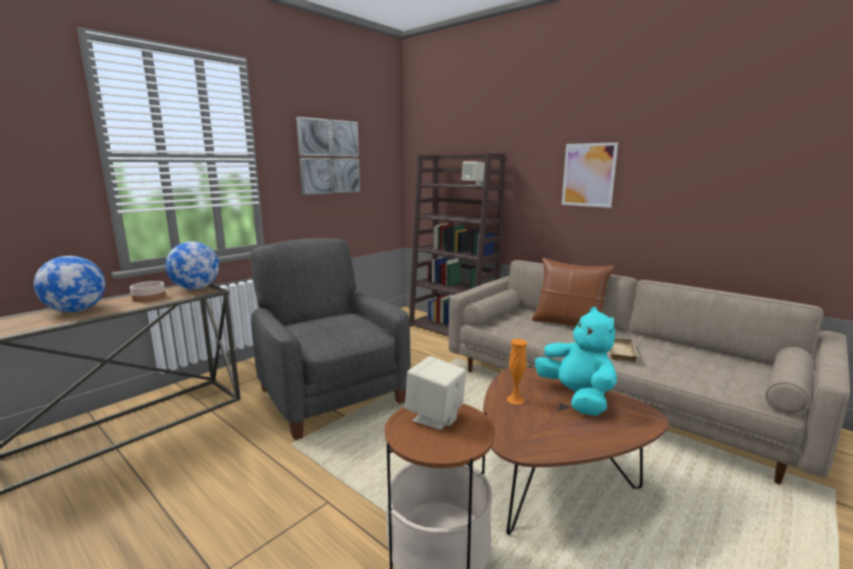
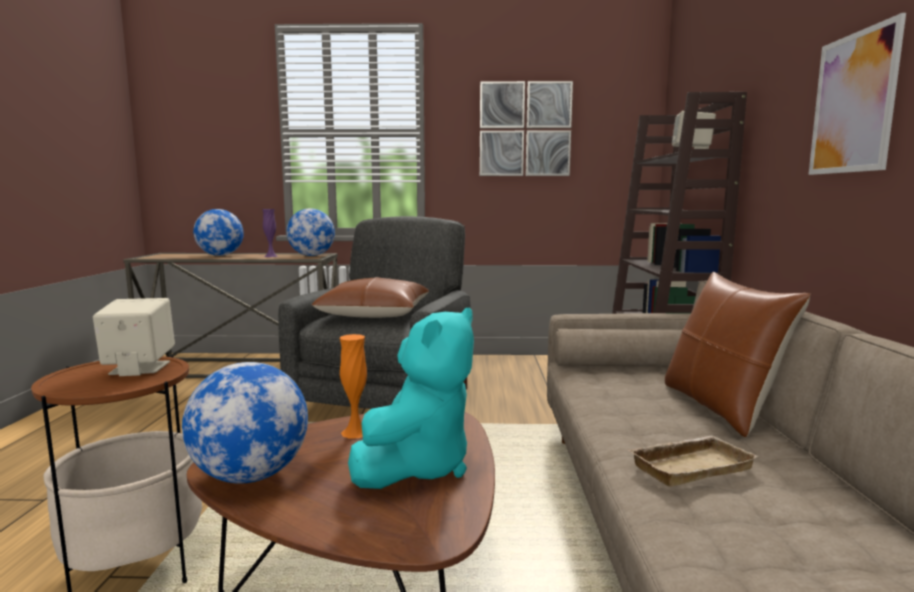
camera: 50 degrees right, 5 degrees down
(149, 298) = (271, 256): bowl -> purple vase
(332, 327) = (374, 314): none -> brown pillow
(547, 442) = (250, 476): none -> globe

